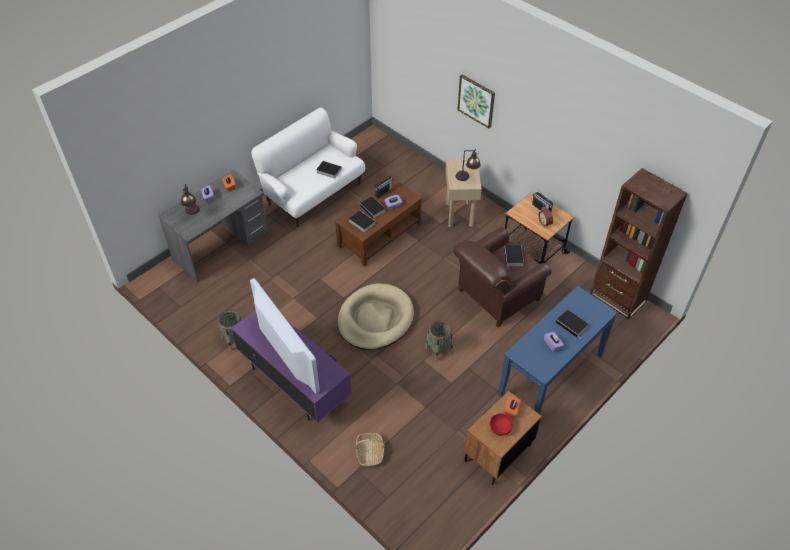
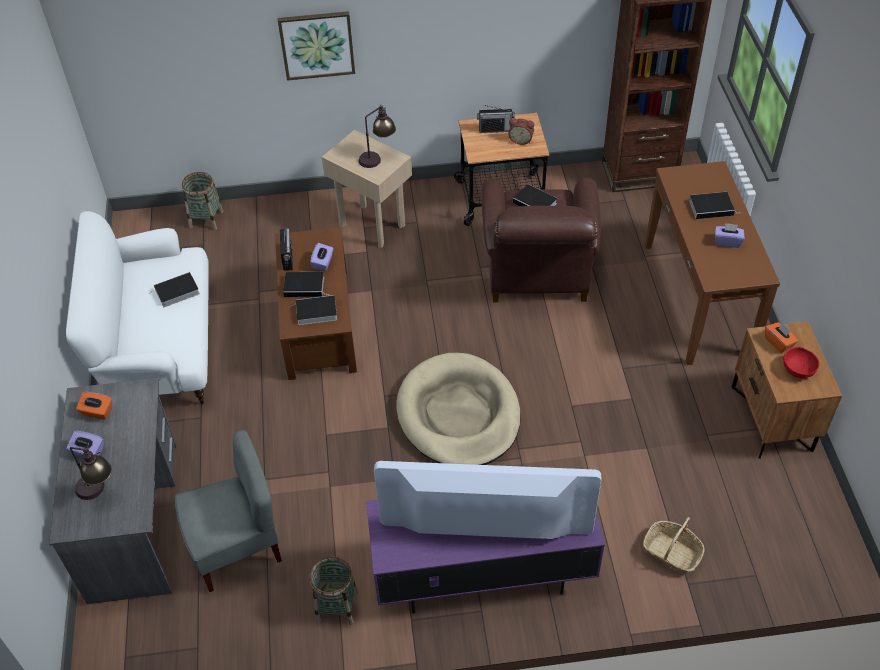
camera: 50 degrees left, 0 degrees up
(236, 287) = (237, 547): none -> grey chair
(439, 350) = (569, 379): basket -> basket (206, 219)
(551, 375) = (698, 298): blue console table -> brown console table

